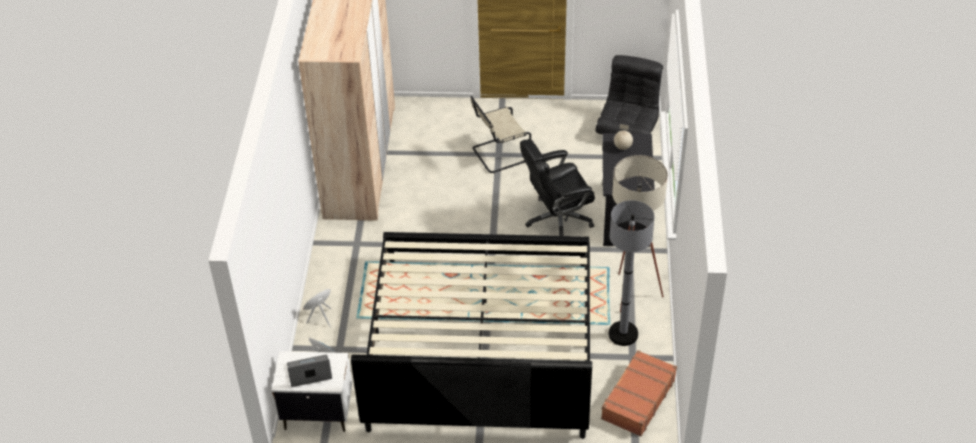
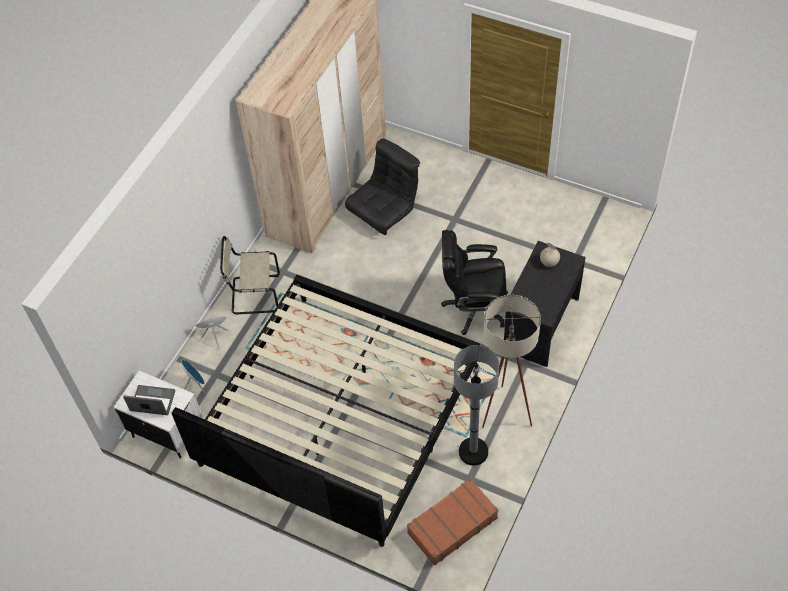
camera: 25 degrees right, 10 degrees up
(498, 155) = (455, 219): beige chair -> beige chair (253, 295)
(628, 128) = (593, 230): black armchair -> black armchair (385, 211)

